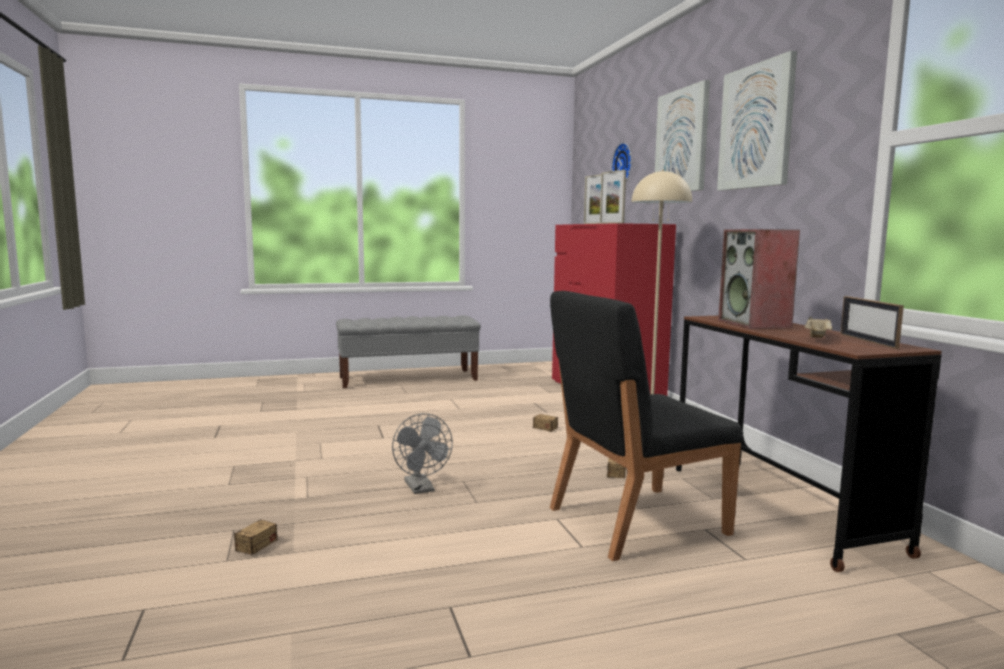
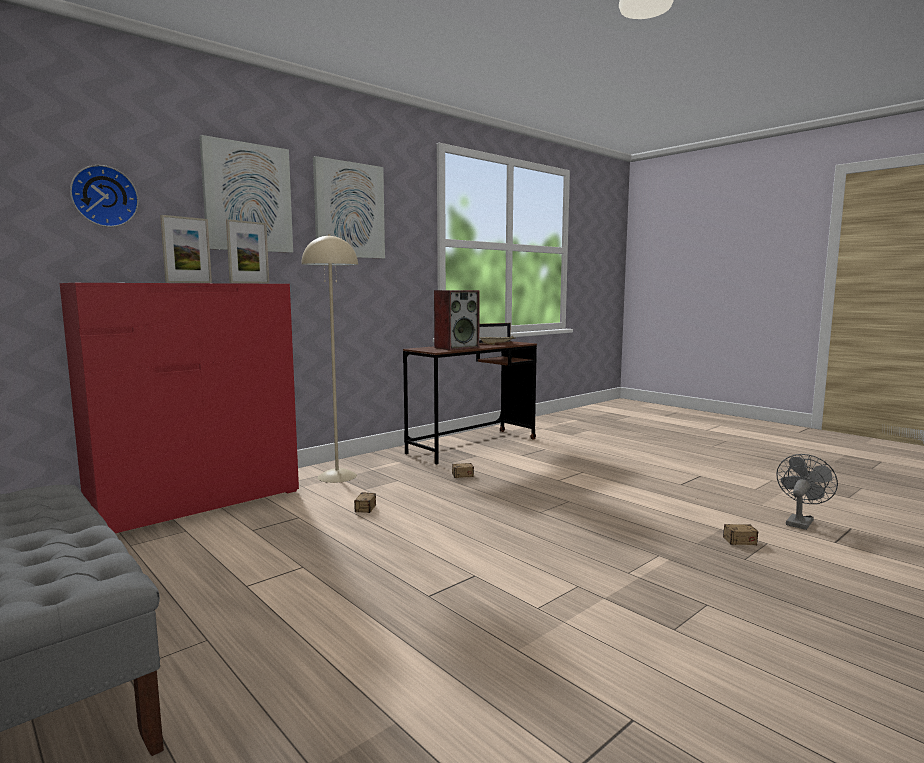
camera: 115 degrees left, 0 degrees up
(421, 489) = (575, 521): grey fan -> grey fan (800, 521)
(634, 521) = (533, 466): black chair -> none

